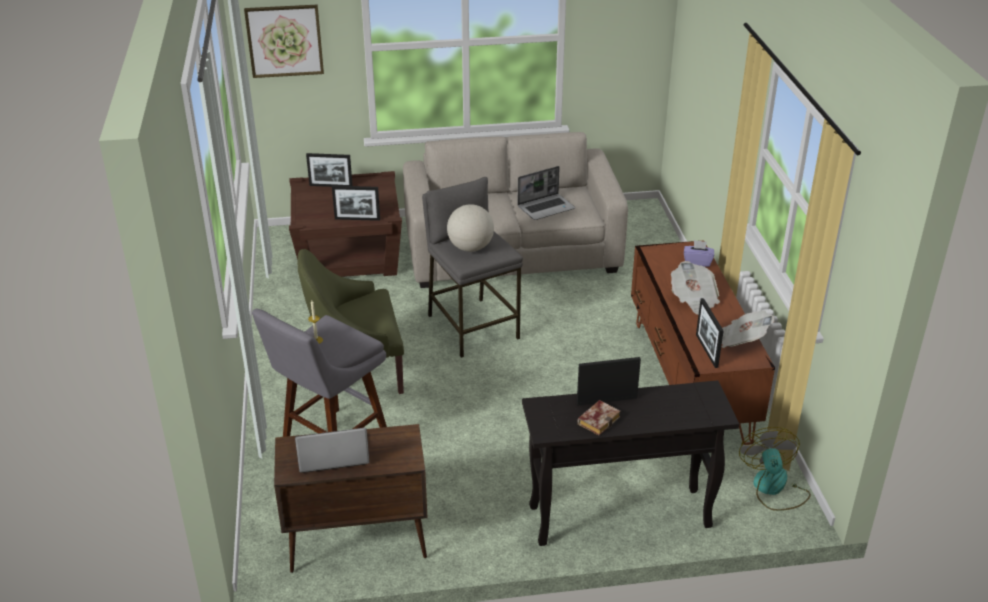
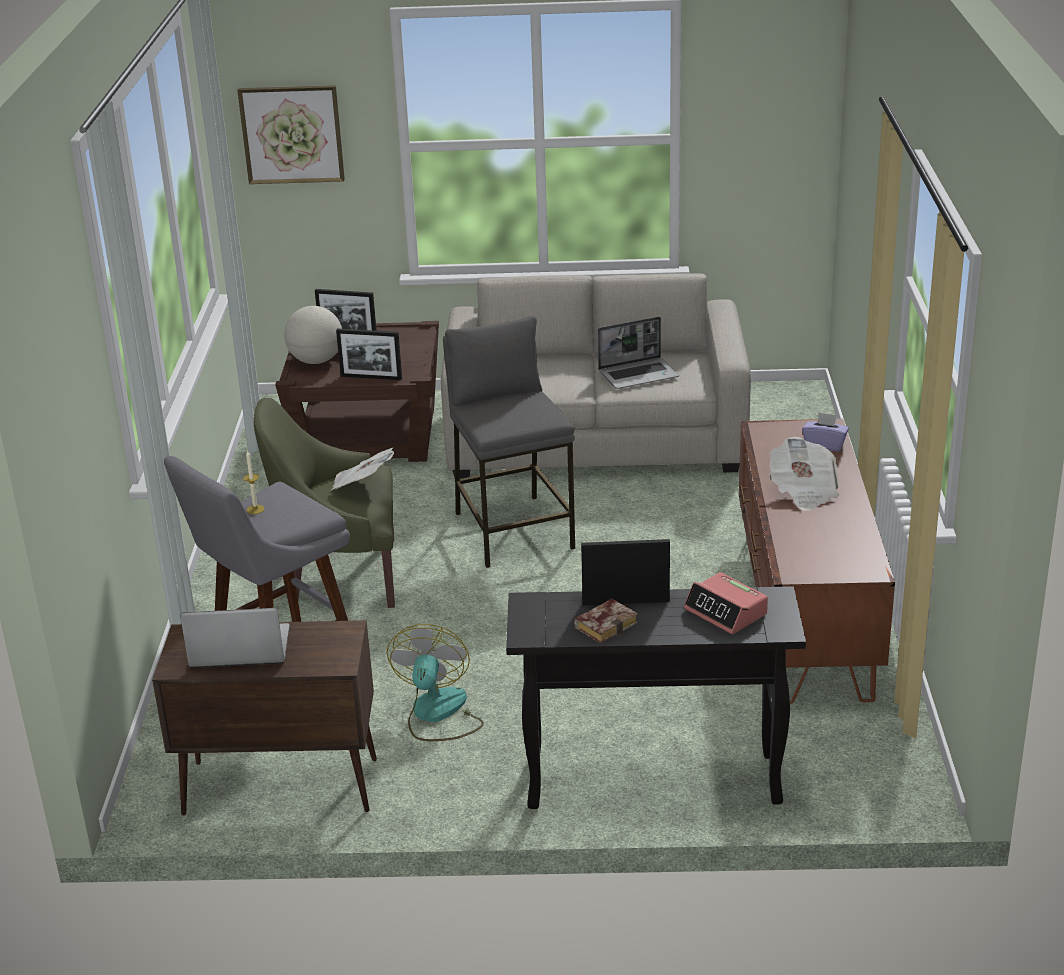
camera: 10 degrees right, 5 degrees down
(470, 248) = (503, 411): globe -> globe (316, 361)
(678, 404) = (726, 612): none -> alarm clock
(706, 351) = (801, 556): picture frame -> none
(740, 340) = (855, 546): newspaper -> newspaper (362, 485)
(773, 488) = (888, 761): fan -> fan (437, 714)

